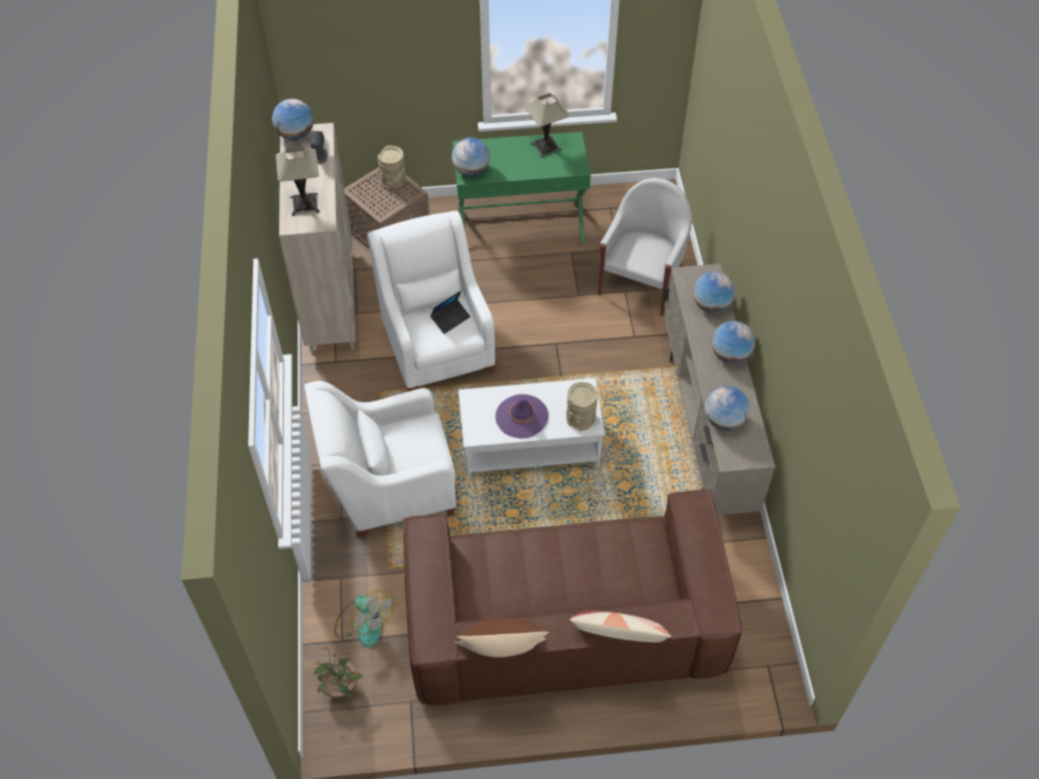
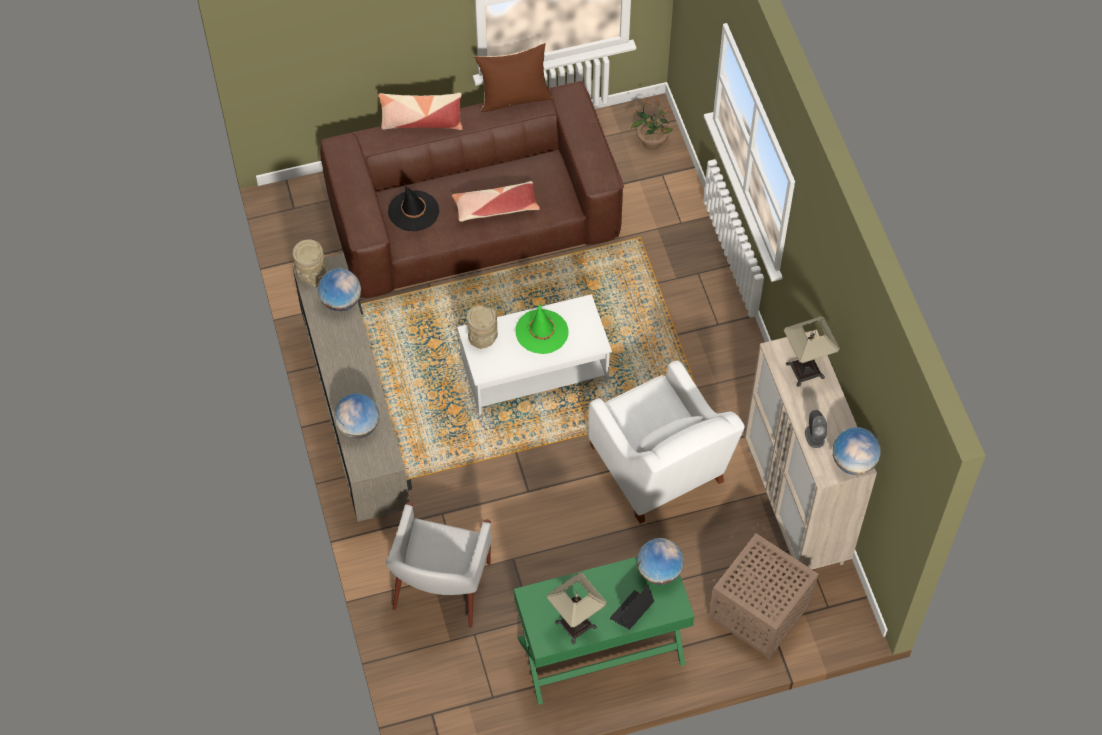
camera: 170 degrees right, 5 degrees up
(363, 623) = (648, 190): fan -> none
(389, 488) = (662, 308): white armchair -> none
(393, 181) = (759, 597): beige vase -> beige vase (311, 275)
(450, 319) = (639, 421): laptop -> laptop (631, 612)
(521, 416) = (541, 332): purple hat -> green hat
(544, 559) = (495, 207): none -> pillow
(636, 567) = (413, 211): none -> black hat
(730, 355) = (337, 372): globe -> none

